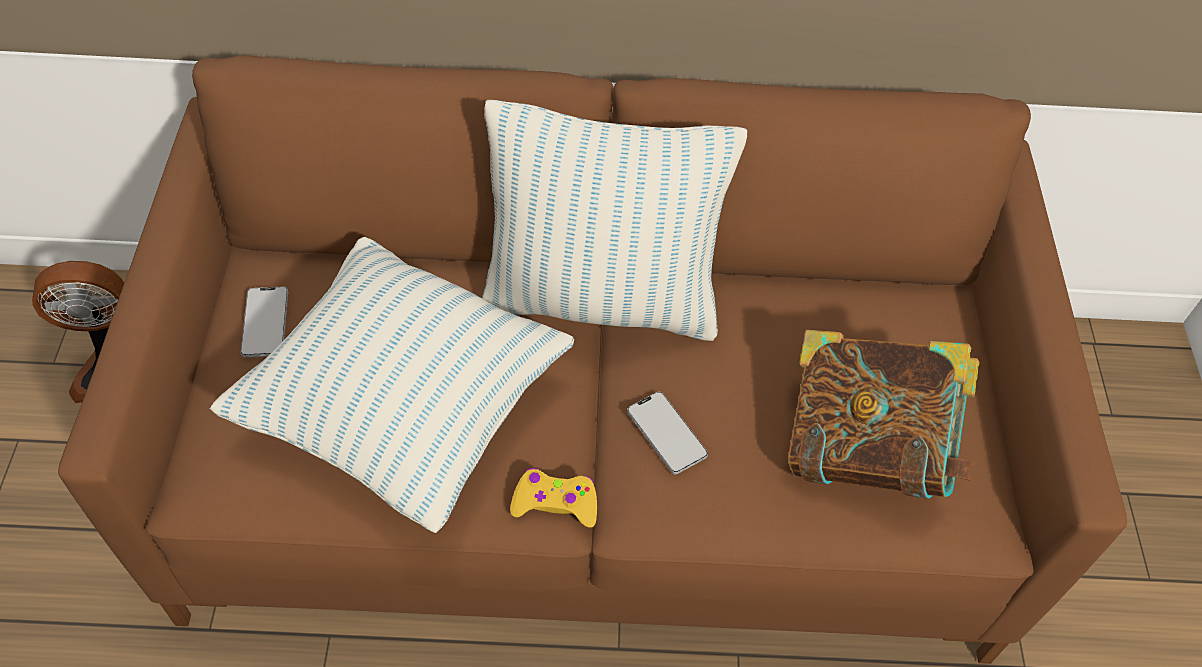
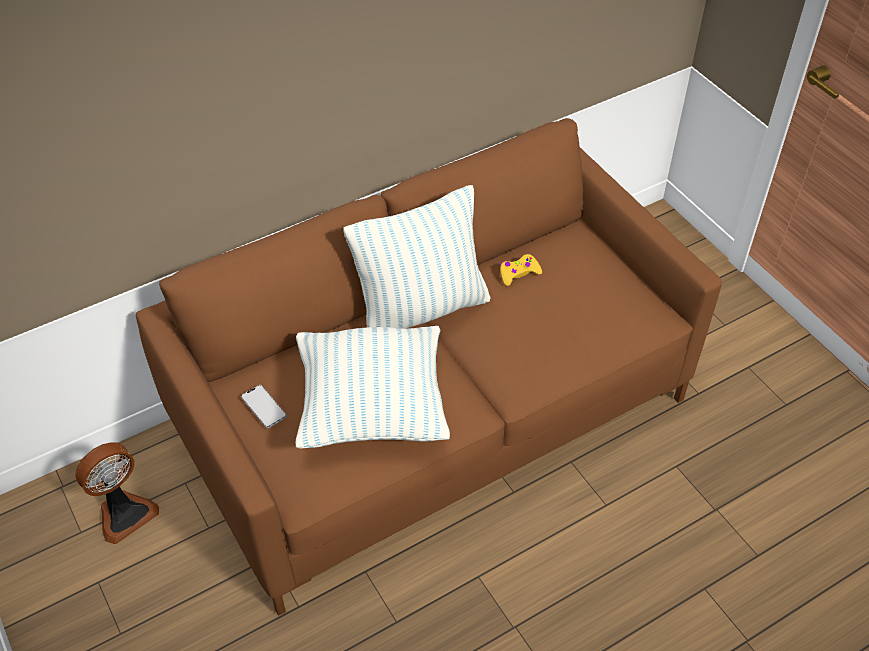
camera: 30 degrees left, 5 degrees down
(555, 503) = (476, 409): yellow game controller -> yellow game controller (518, 273)
(666, 433) = (501, 352): phone -> none
(866, 448) = (591, 312): book -> none

